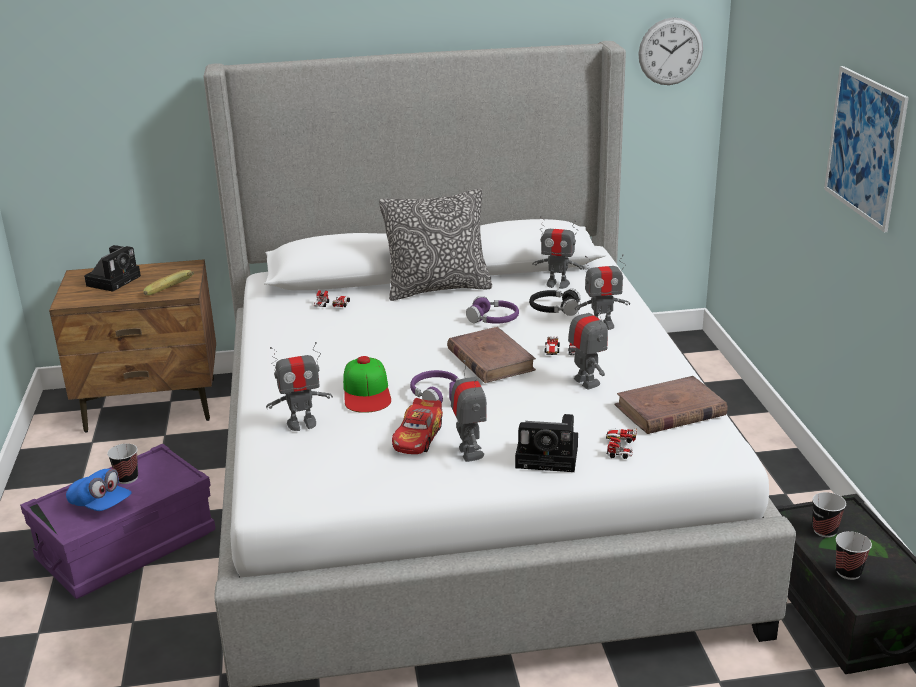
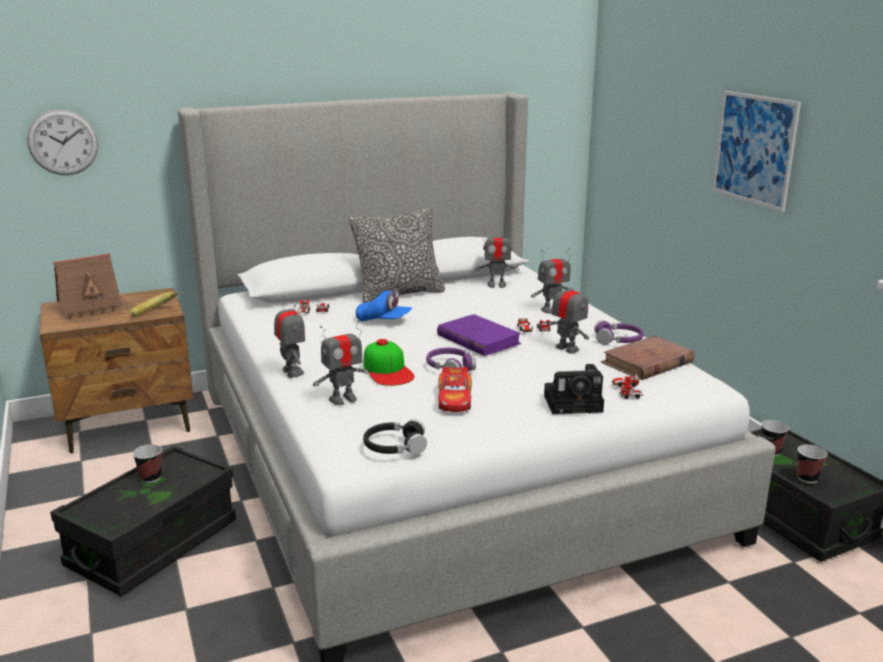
camera: 15 degrees left, 5 degrees down
(101, 505) = (134, 503): blue cap -> blue cap (383, 321)
(114, 280) = (94, 307): camera -> toy house
(127, 546) = (153, 544): purple storage box -> black storage box
(470, 453) = (506, 407): toy robot -> toy robot (292, 372)
(490, 359) = (478, 339): brown book -> purple book
(493, 319) = (460, 312): purple headphones -> purple headphones (618, 340)
(554, 309) = (505, 302): black headphones -> black headphones (395, 447)
(670, 51) = (552, 102): wall clock -> wall clock (63, 142)

